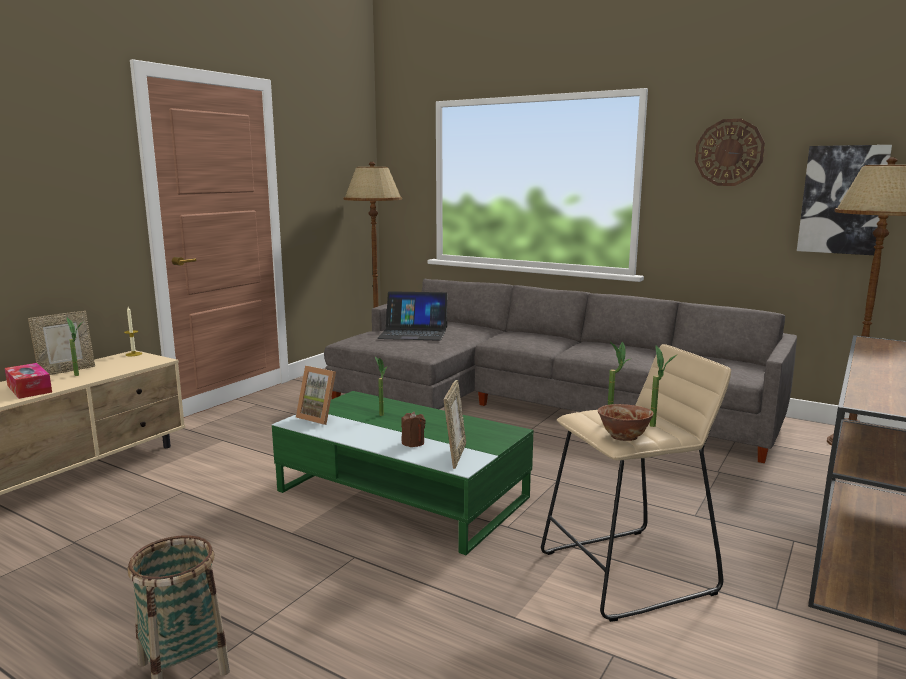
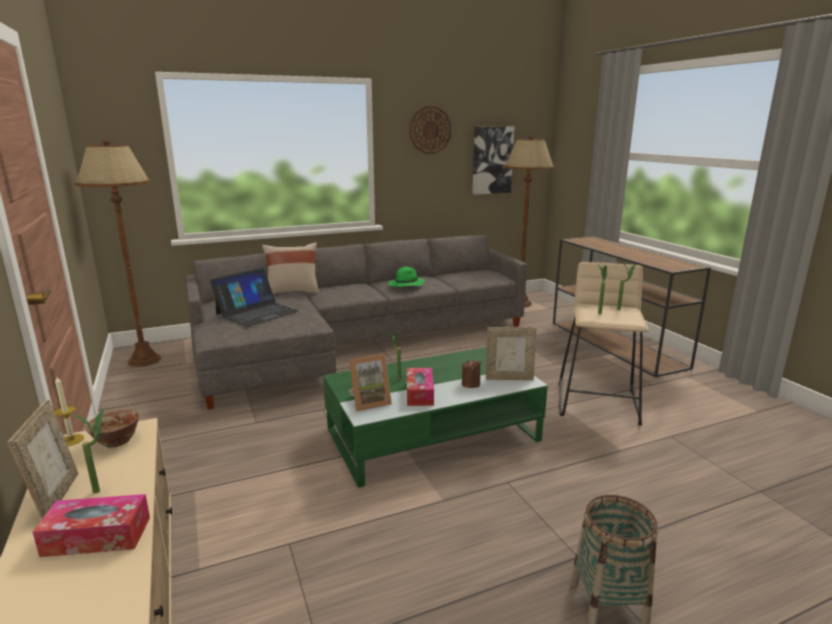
camera: 55 degrees left, 5 degrees up
(361, 429) = (419, 393): none -> tissue box
(455, 455) = (509, 378): picture frame -> picture frame turned 135 degrees clockwise
(488, 328) = (293, 292): none -> beige pillow
(596, 350) = (406, 285): none -> green hat
(623, 437) = (631, 319): bowl -> bowl (116, 442)

